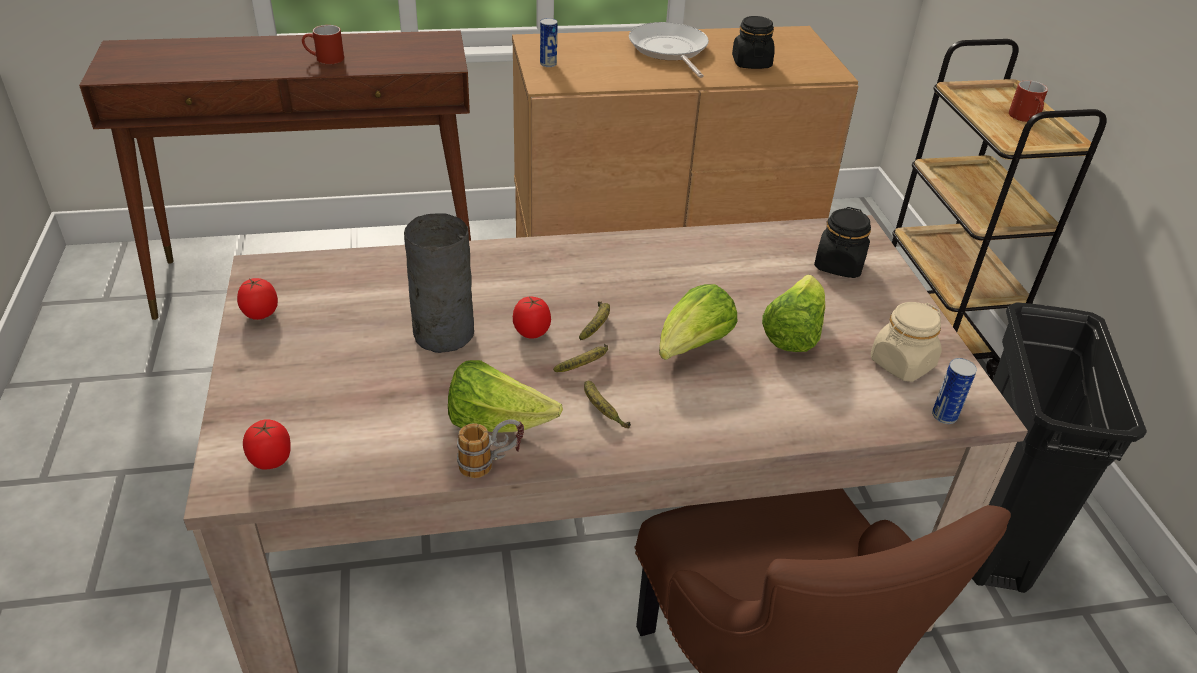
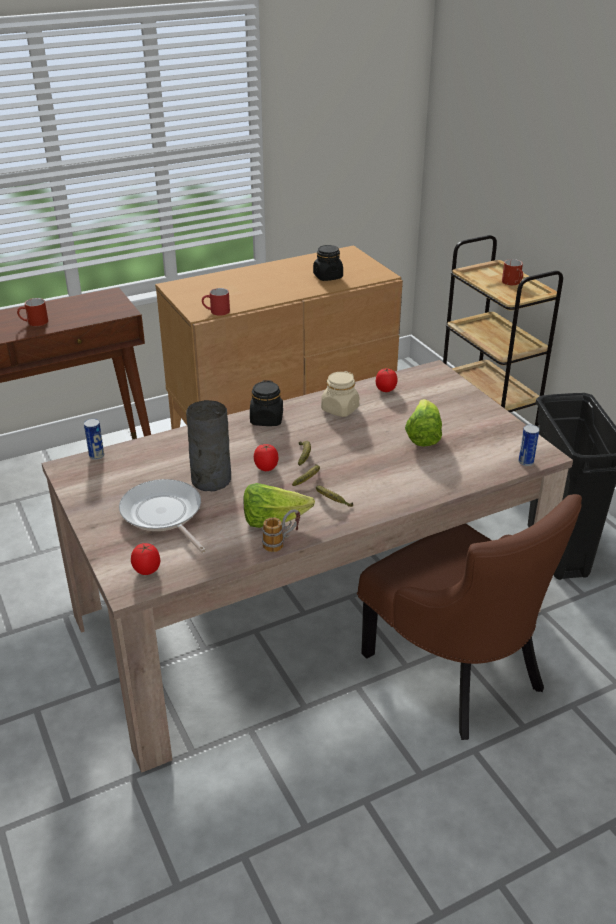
camera: 15 degrees left, 5 degrees down
(260, 315) = (85, 494): tomato -> tomato (386, 390)
(548, 64) = (192, 300): can -> can (96, 455)
(570, 86) = (216, 312): none -> red mug
(669, 50) = (269, 277): frying pan -> frying pan (163, 515)
(692, 347) = (367, 456): lettuce -> none
(839, 265) = (433, 393): black jar -> black jar (266, 419)
(901, 363) = (491, 440): beige jar -> beige jar (340, 409)

